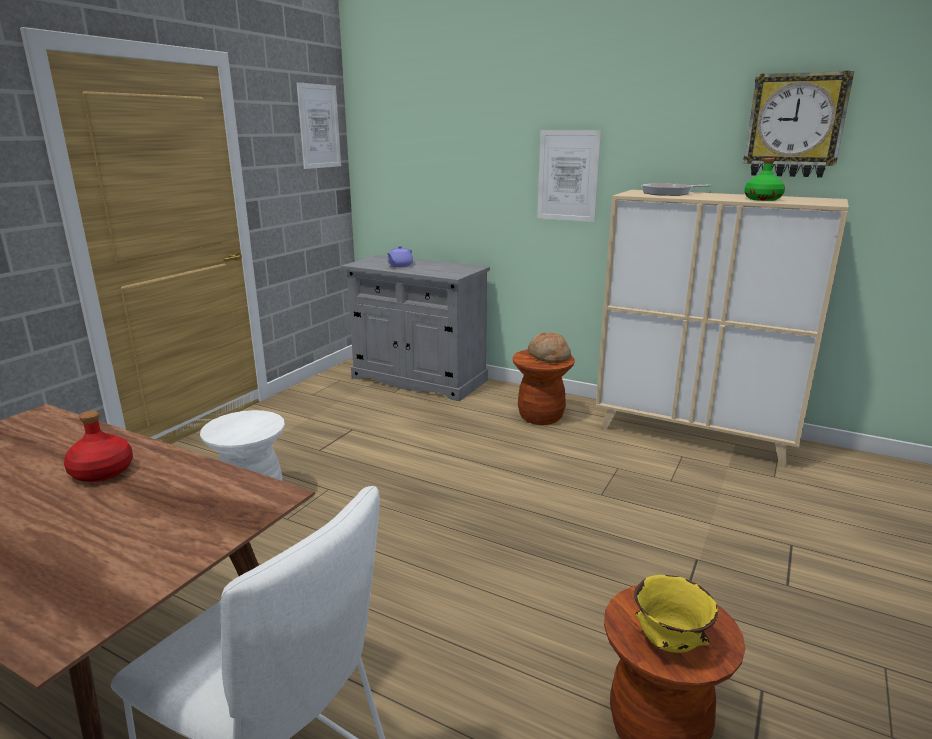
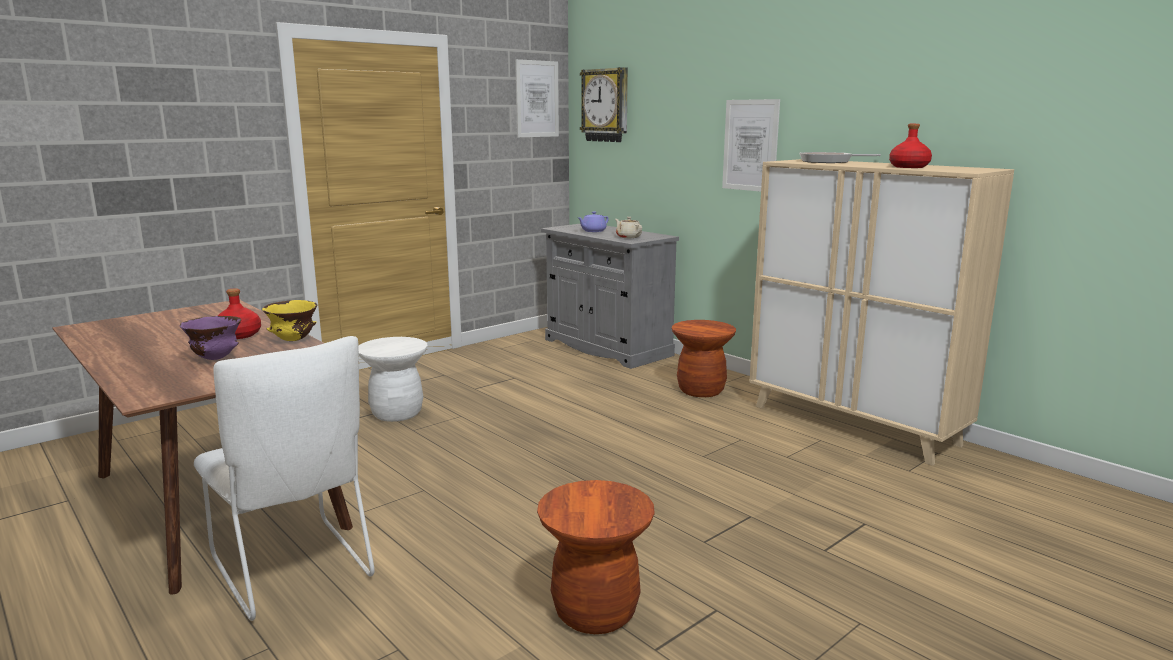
camera: 20 degrees right, 5 degrees down
(104, 525) = (215, 358): none -> purple bowl
(444, 271) = (628, 237): none -> beige teapot
(548, 357) = (709, 327): bread -> none
(670, 644) = (581, 513): yellow bowl -> yellow bowl (294, 340)
(763, 199) = (909, 167): green bottle -> red bottle
(795, 125) = (962, 91): wall clock -> wall clock (606, 105)

